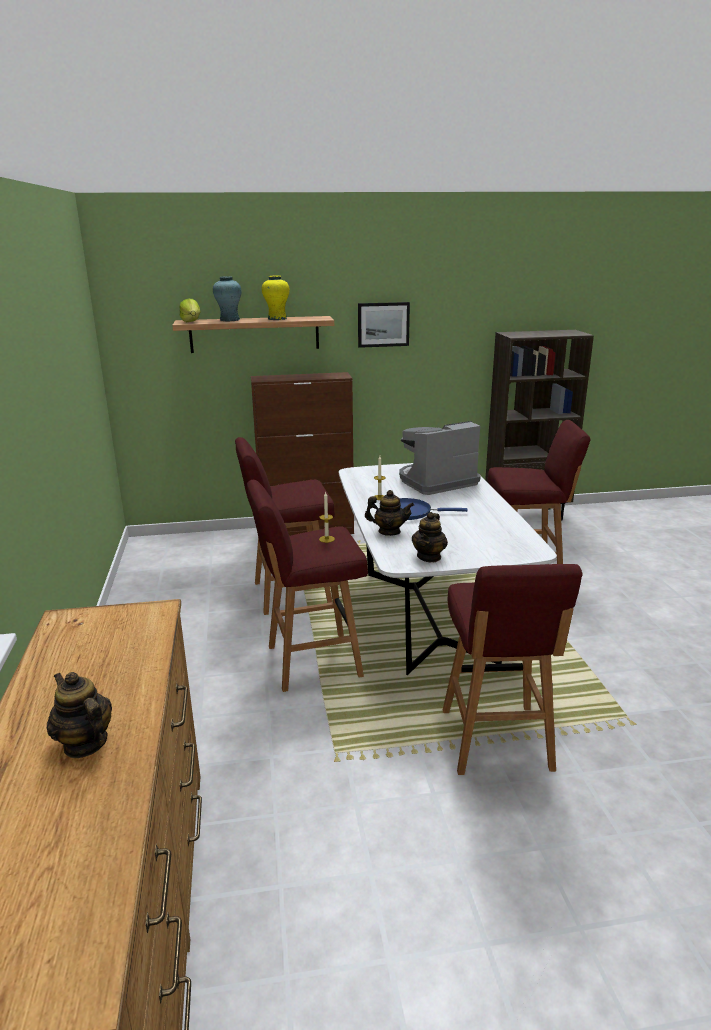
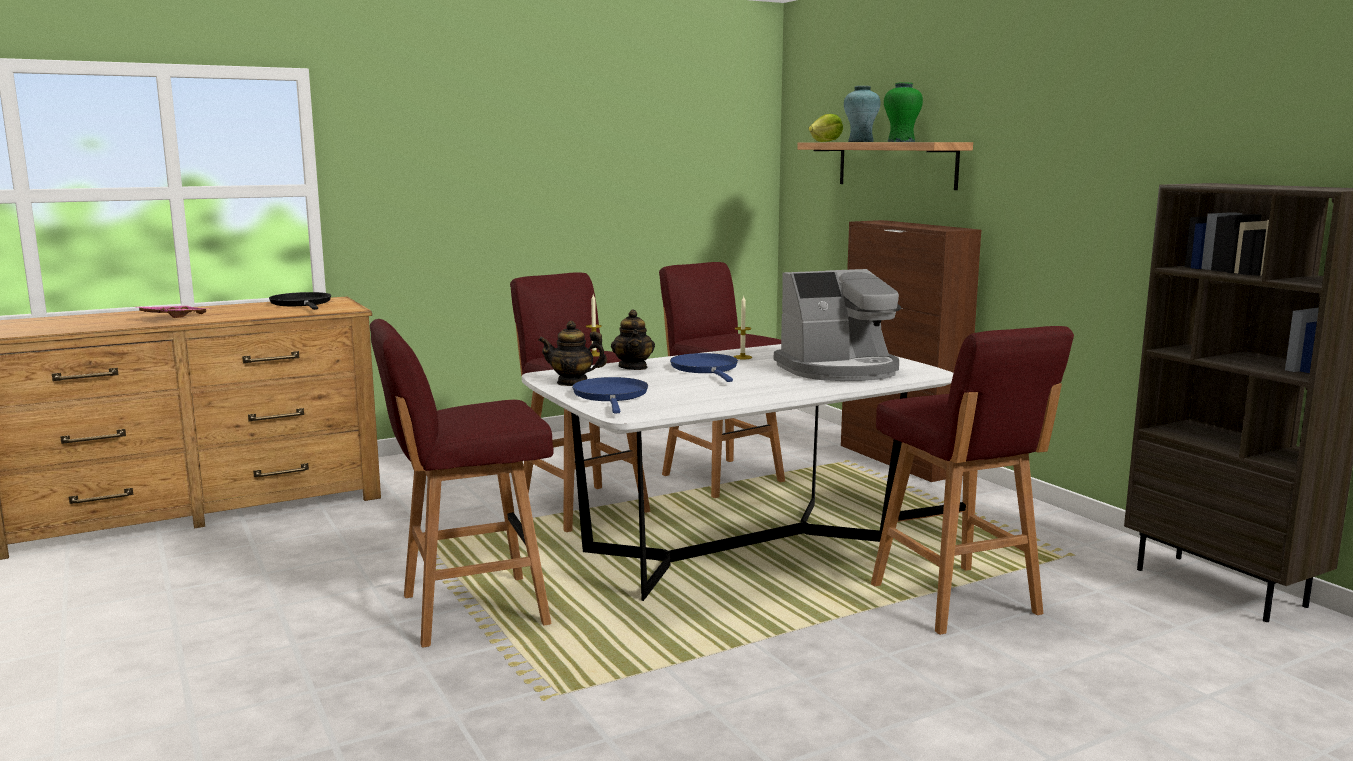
camera: 70 degrees right, 10 degrees down
(79, 640) = (302, 304): none -> black frying pan
(85, 743) = (173, 317): teapot -> pink tray
(277, 319) = (901, 141): yellow vase -> green vase
(383, 324) = (1037, 158): picture -> none
(436, 481) = (839, 370): coffee machine -> coffee machine turned 120 degrees clockwise
(479, 549) = (611, 396): none -> blue frying pan

